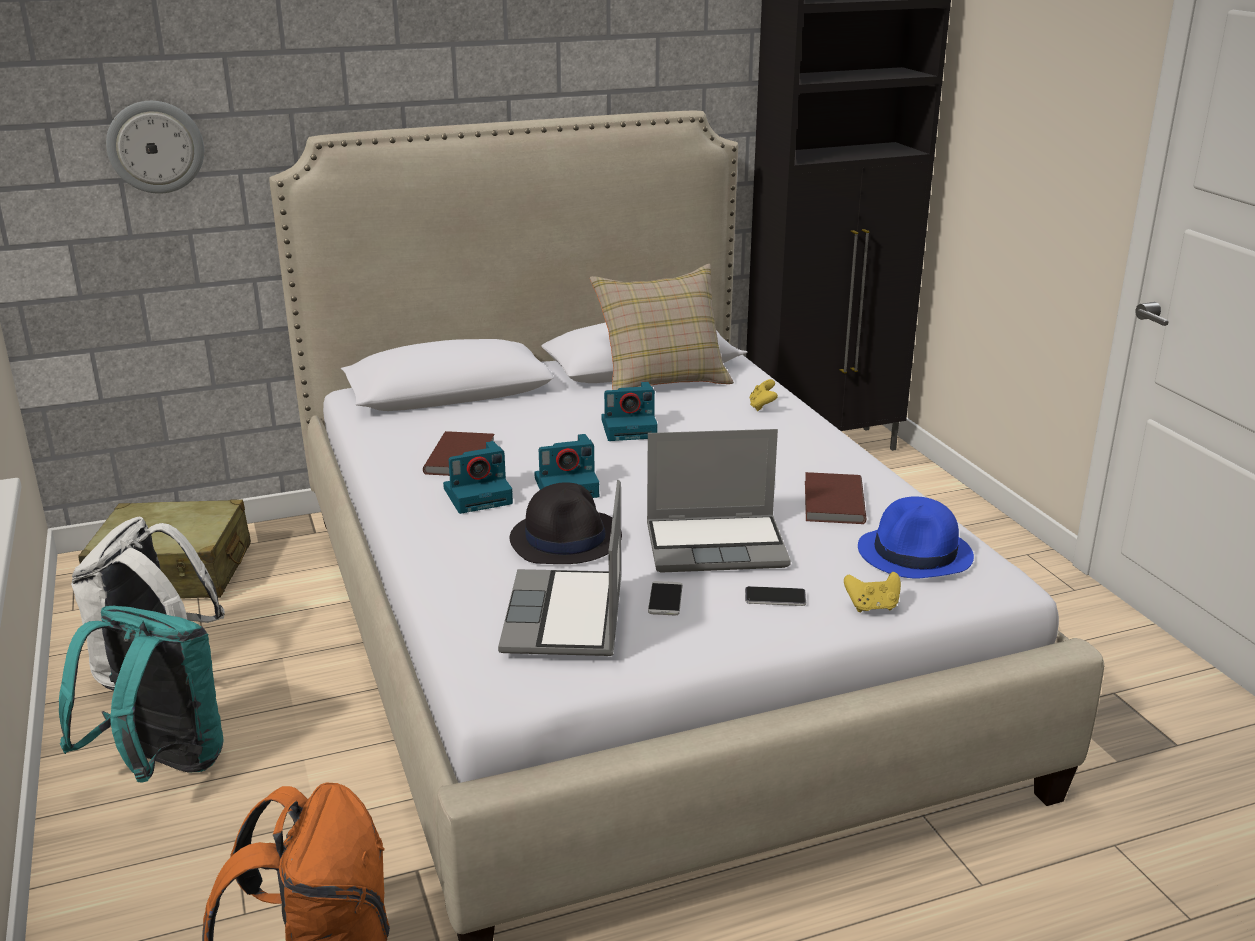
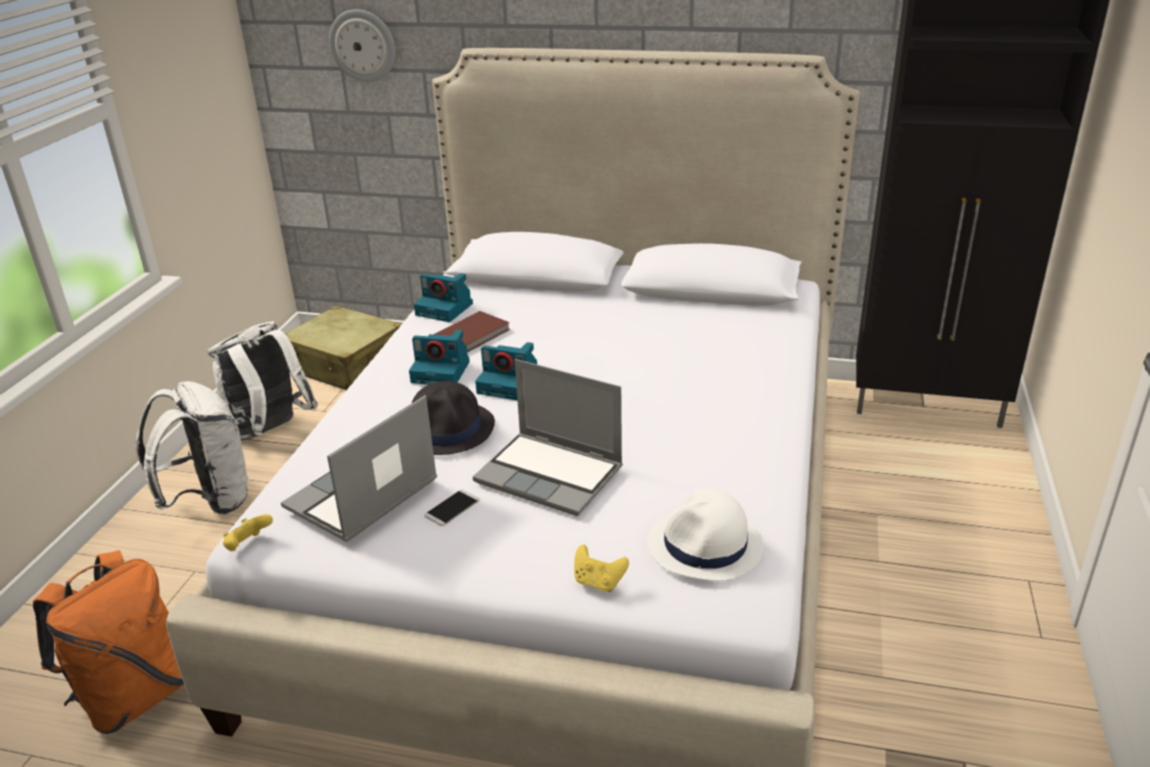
camera: 35 degrees right, 5 degrees up
(161, 766) = (210, 501): turquoise backpack -> white backpack
(630, 428) = (624, 345): camera -> camera (445, 309)
(662, 379) = (708, 307): beige pillow -> none
(762, 406) = (760, 355): yellow game controller -> yellow game controller (248, 545)
(775, 597) = (534, 540): phone -> none
(831, 502) = (698, 468): brown book -> none
(915, 554) = (705, 546): blue hat -> white hat

